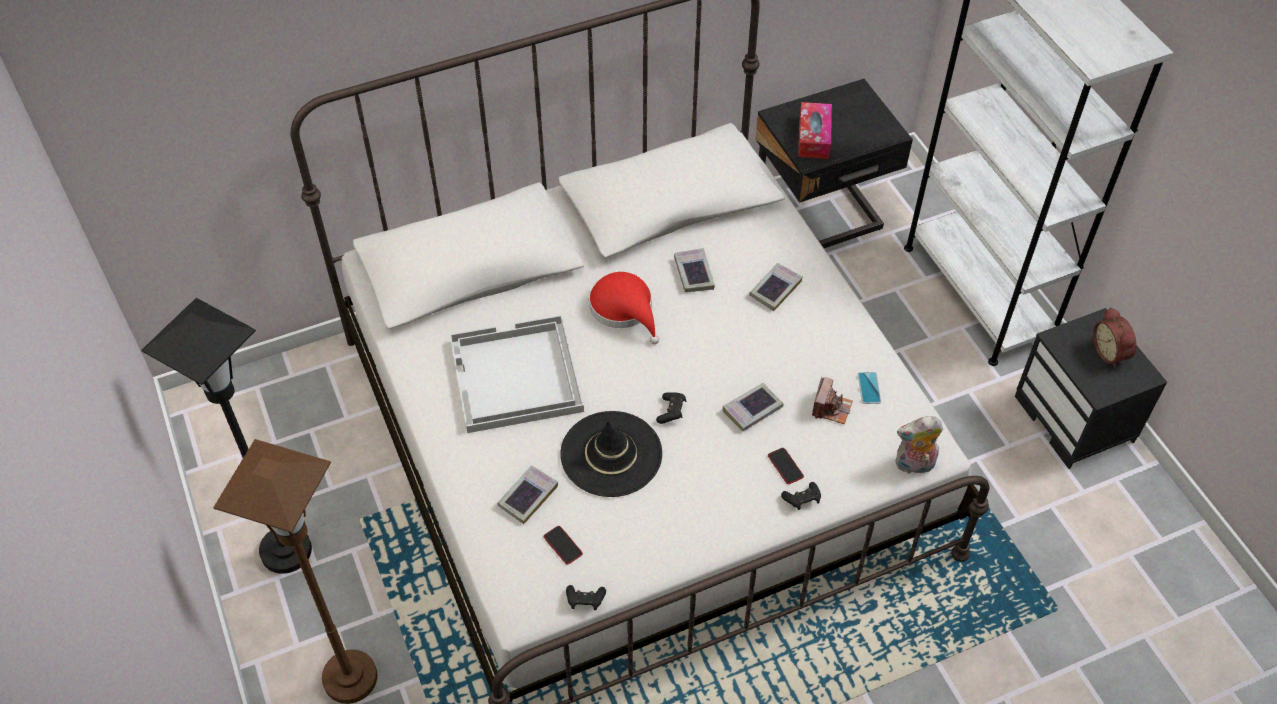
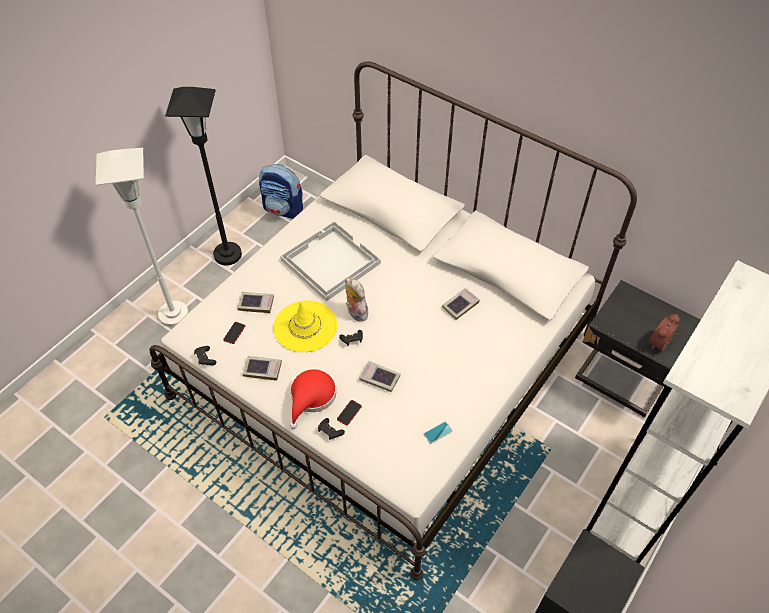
camera: 60 degrees right, 0 degrees up
(256, 435) = (284, 209): none -> backpack
(350, 678) = (174, 315): brown floor lamp -> white floor lamp
(611, 454) = (305, 326): black hat -> yellow hat
(624, 309) = (409, 286): red hat -> red hat (311, 397)
(775, 289) = (479, 350): book -> book (262, 369)
(813, 137) = (625, 317): tissue box -> none
(831, 408) = (408, 418): camera -> none
(914, 465) = (393, 482): plush toy -> plush toy (355, 312)
(1110, 352) = (604, 586): alarm clock -> alarm clock (661, 344)

